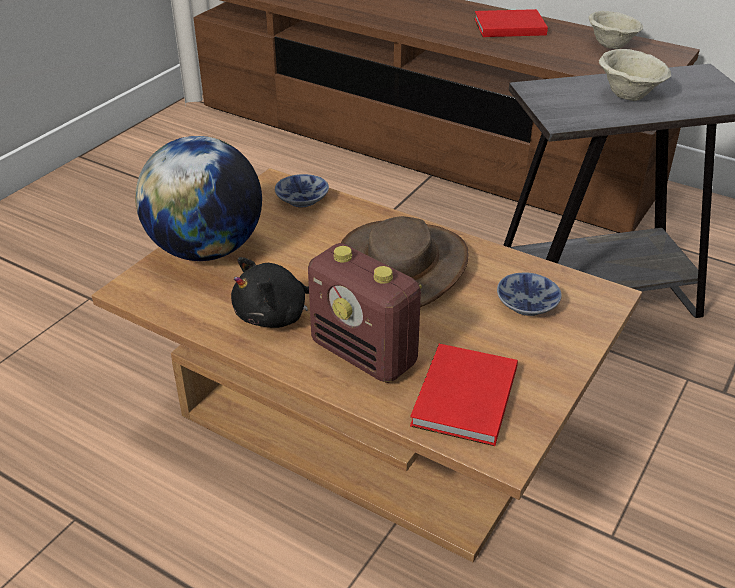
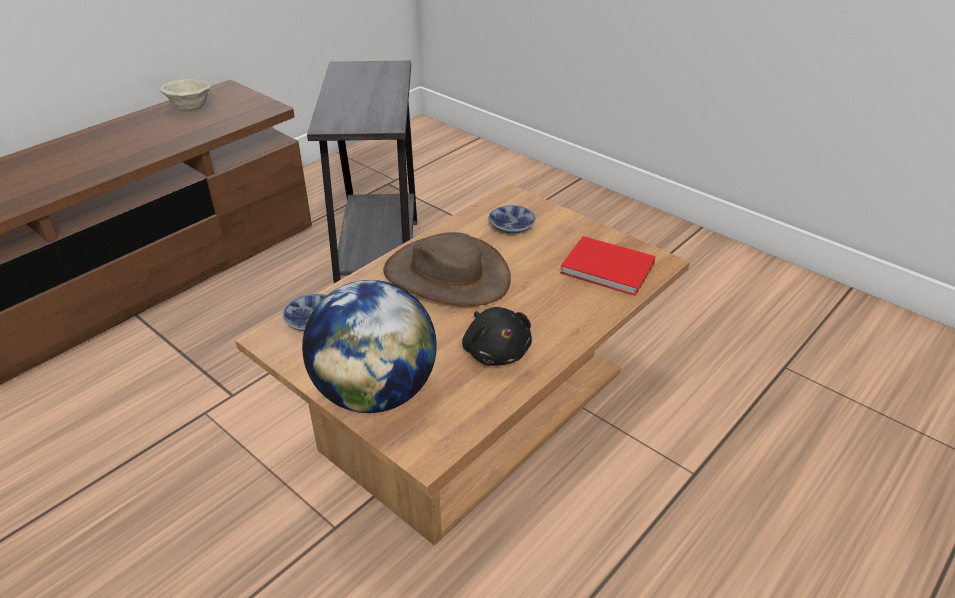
camera: 80 degrees left, 0 degrees up
(365, 354) = (555, 307): radio -> none
(507, 26) = (99, 144): red book -> none
(628, 95) = (362, 95): beige bowl -> none

